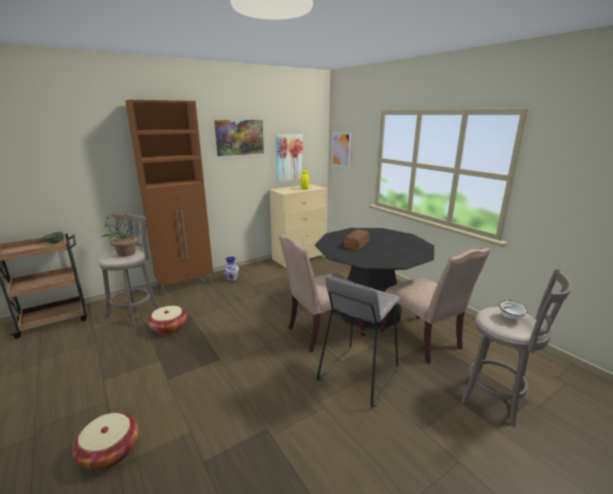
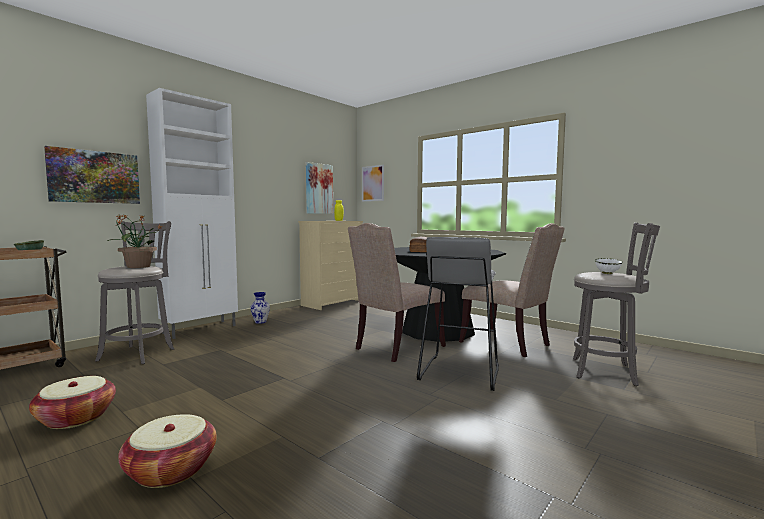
camera: 15 degrees left, 15 degrees down
(169, 328) = (197, 361): basket -> basket (76, 418)
(186, 285) = (201, 329): brown cabinet -> white cabinet
(239, 137) = (269, 158): picture -> picture (94, 177)

